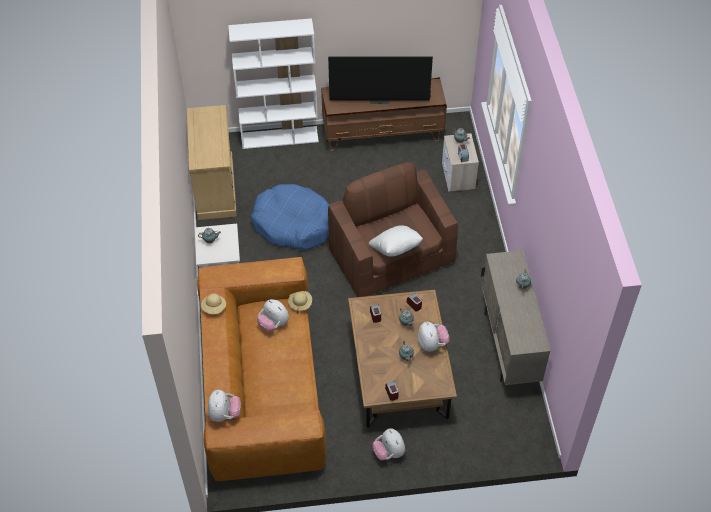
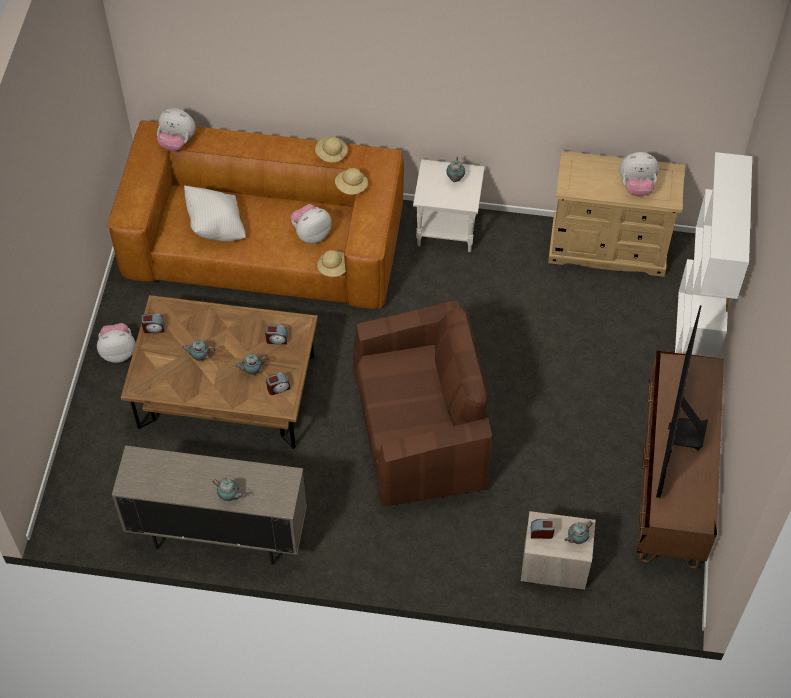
camera: 105 degrees right, 5 degrees up
(242, 288) = (351, 187): none -> beige hat
(292, 224) = (515, 324): blue dog bed -> none
(395, 250) = (379, 389): white pillow -> white pillow (216, 227)
(432, 344) = (208, 391): plush toy -> plush toy (636, 186)

